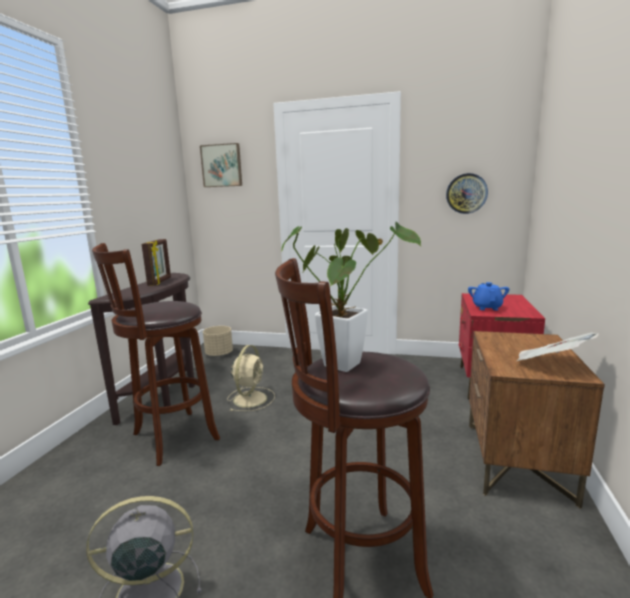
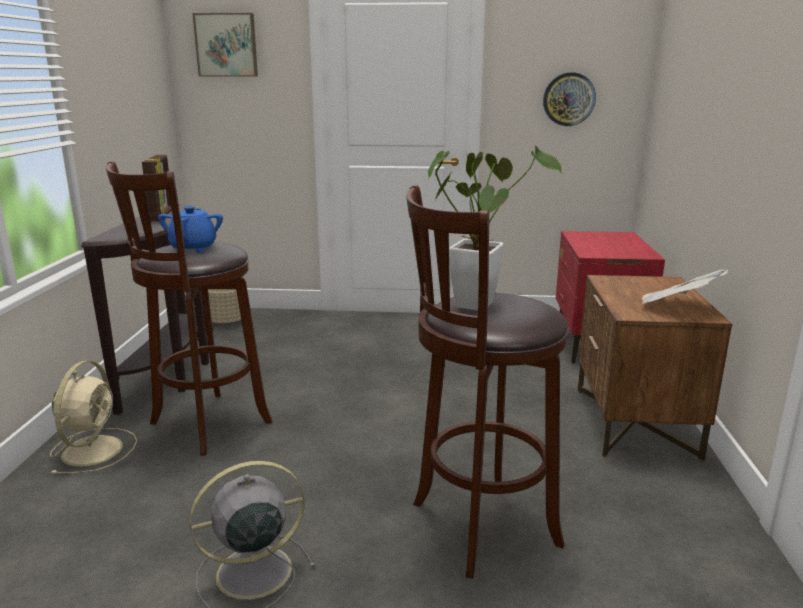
camera: 10 degrees left, 5 degrees up
(251, 398) = (295, 374): beige fan -> beige fan (94, 449)
(487, 307) = (596, 248): blue teapot -> blue teapot (194, 248)

